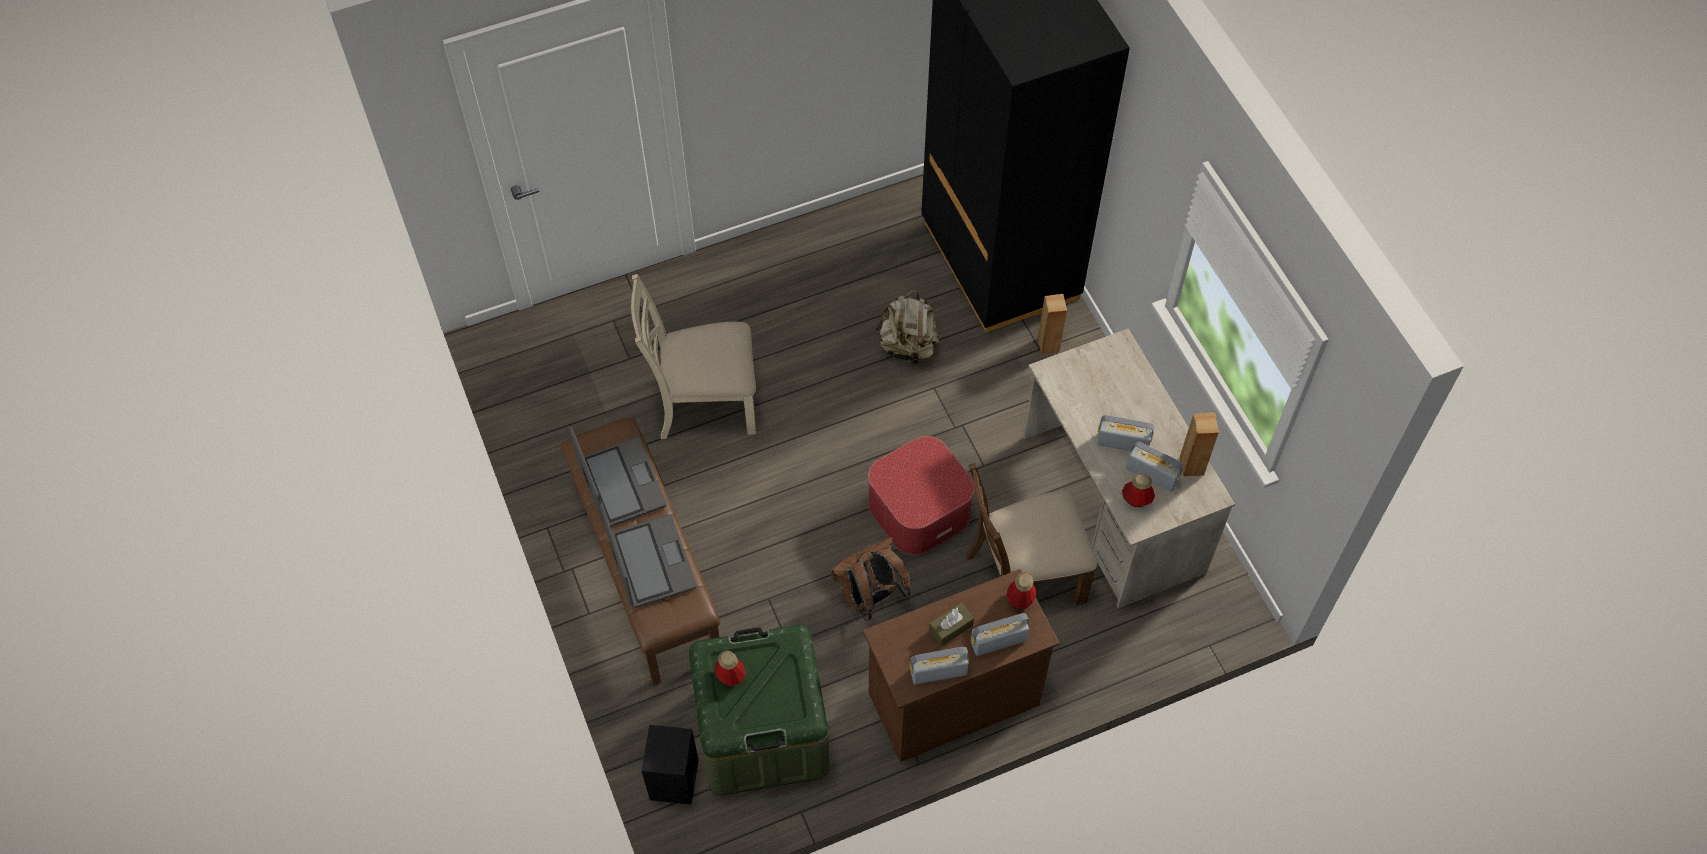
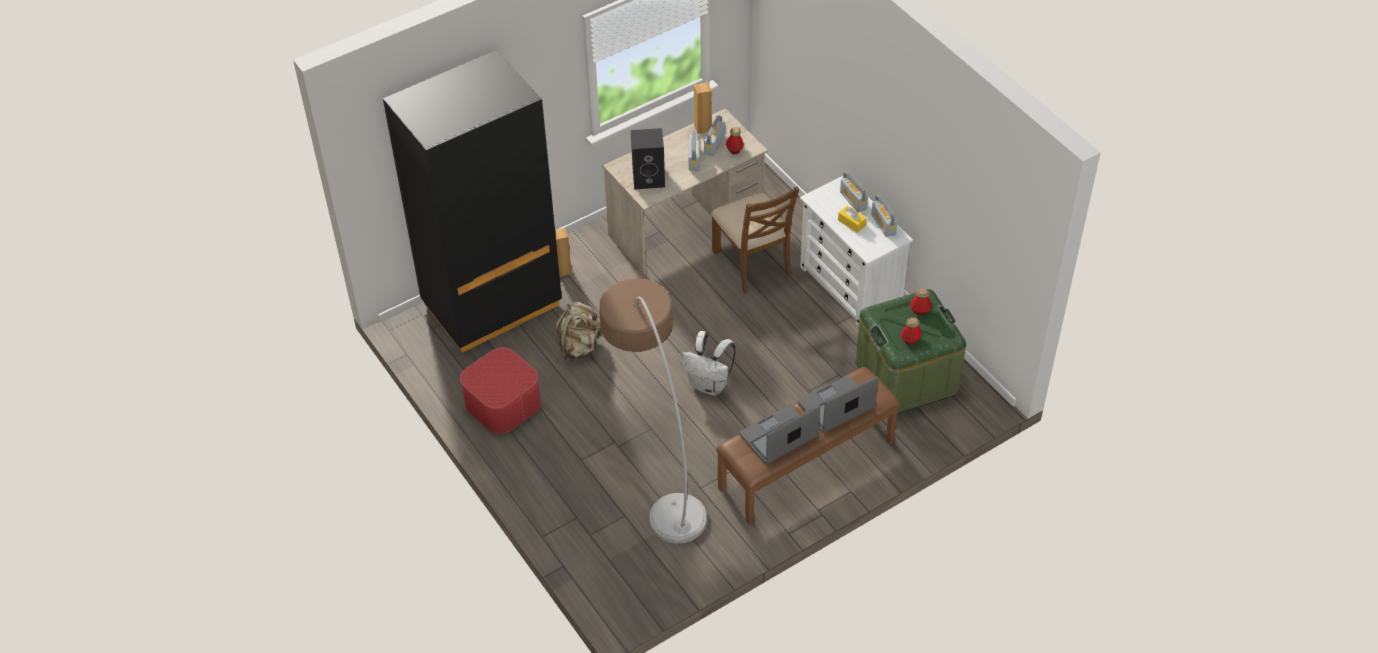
camera: 100 degrees left, 10 degrees down
(675, 781) = (956, 416): black speaker -> black speaker (649, 178)
(704, 403) = (656, 459): beige chair -> floor lamp
(809, 482) = (709, 385): none -> white backpack
(870, 597) = (791, 337): brown backpack -> none
(919, 509) = (715, 322): ottoman -> ottoman (502, 404)
(950, 628) = (851, 223): brown tissue box -> yellow tissue box
(952, 699) = (850, 286): brown dresser -> white dresser
(1020, 599) = (821, 194): bottle -> bottle (920, 311)

